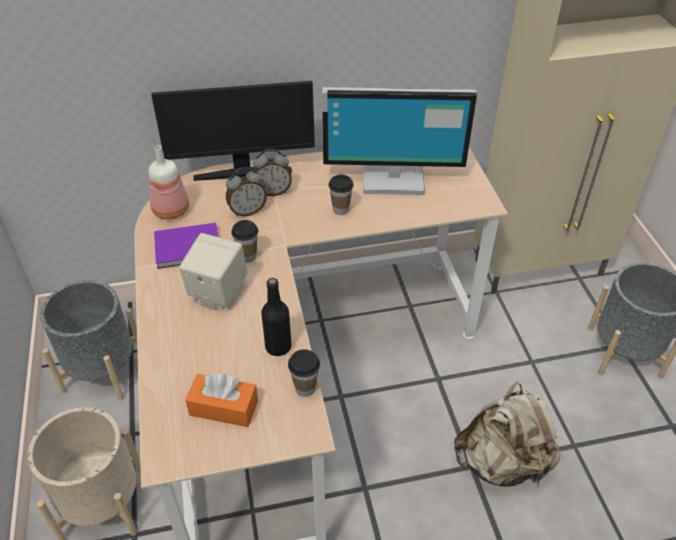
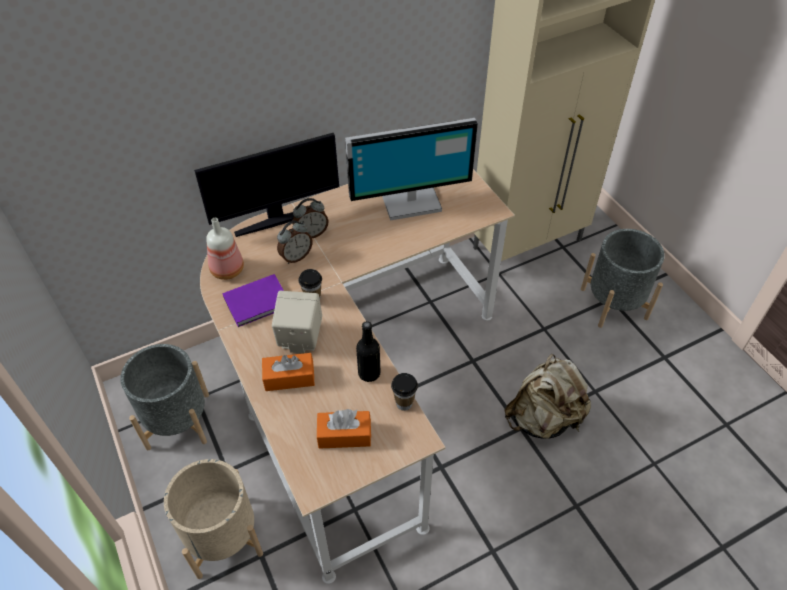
camera: 15 degrees left, 5 degrees up
(189, 332) = (289, 377): none -> orange tissue box
(340, 210) = (376, 239): cup -> none

